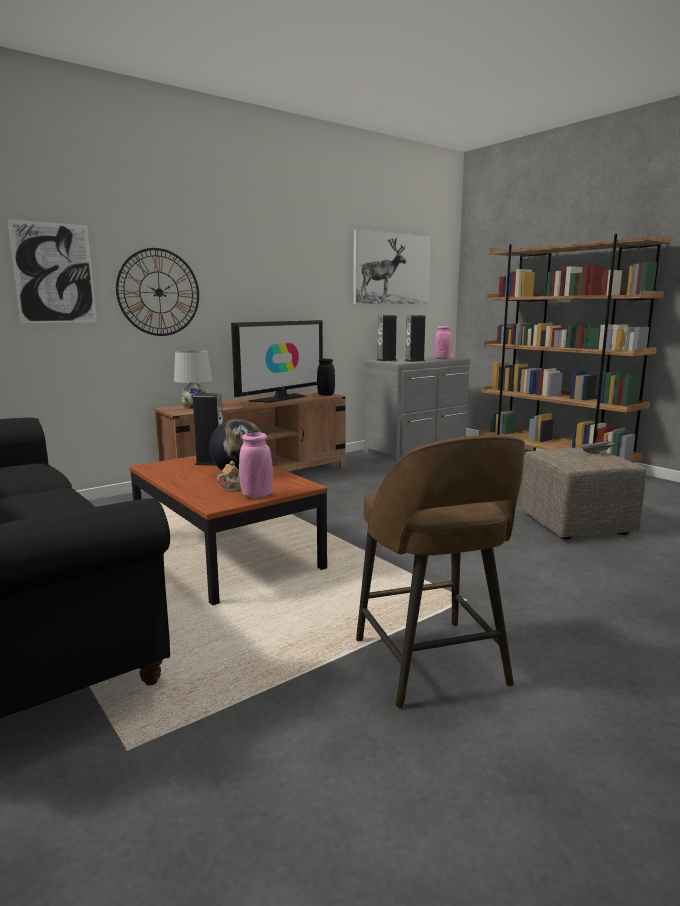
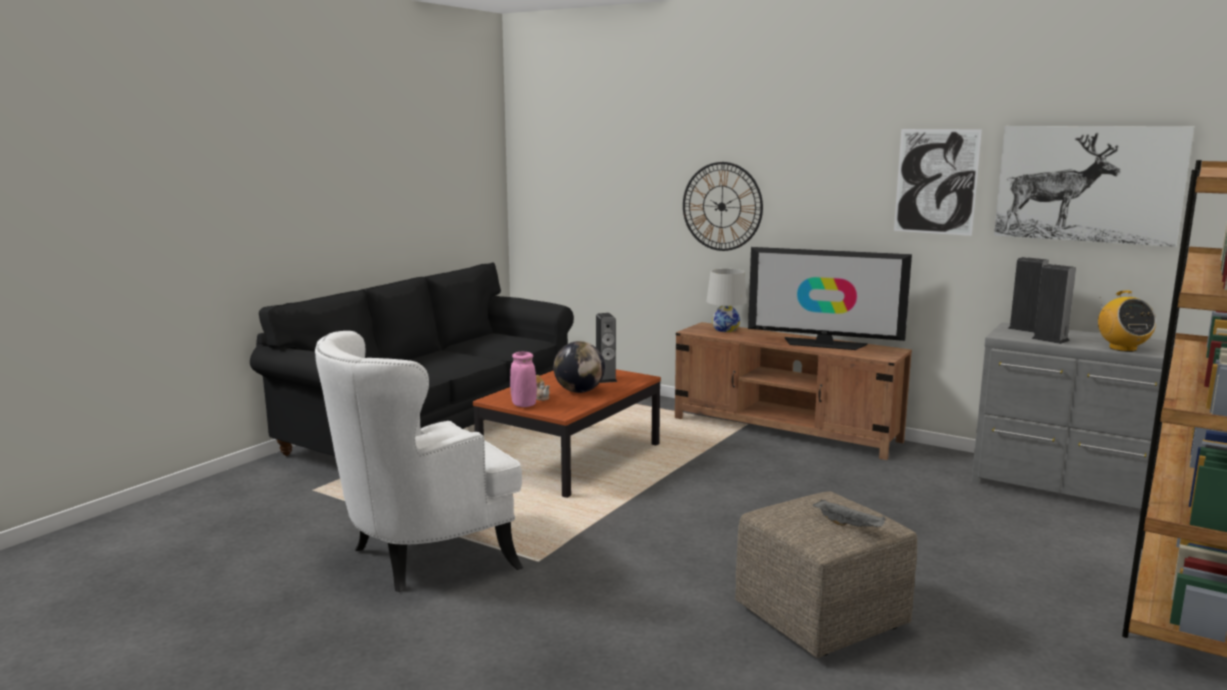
camera: 70 degrees right, 0 degrees up
(54, 273) = (637, 186): picture -> picture (936, 181)
(326, 395) = (881, 355): black vase -> none
(432, 664) = (421, 556): brown stool -> white armchair
(442, 359) = (1122, 348): pink vase -> radio

